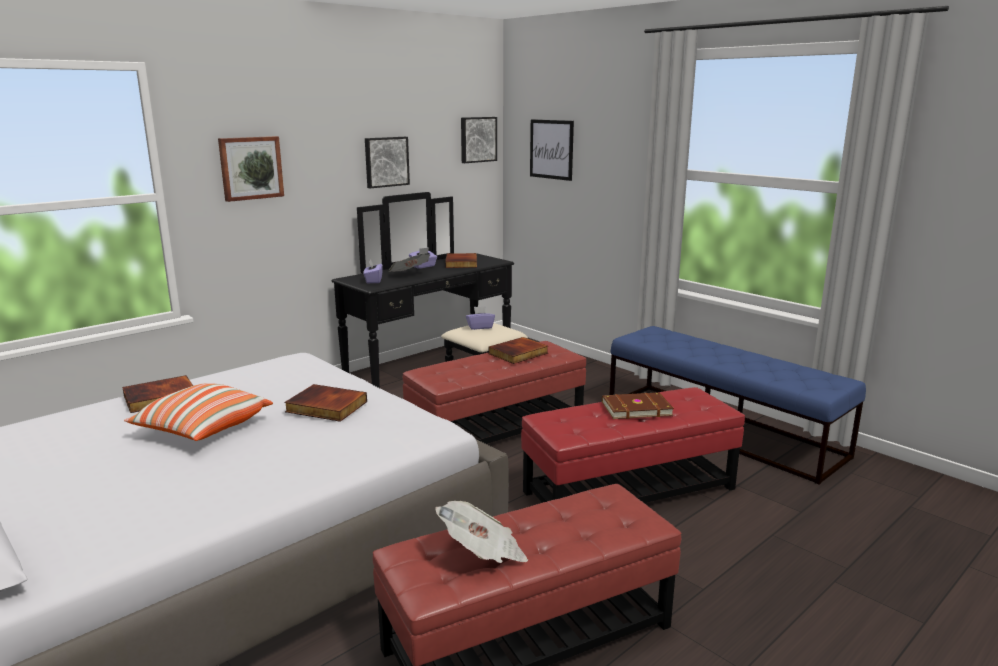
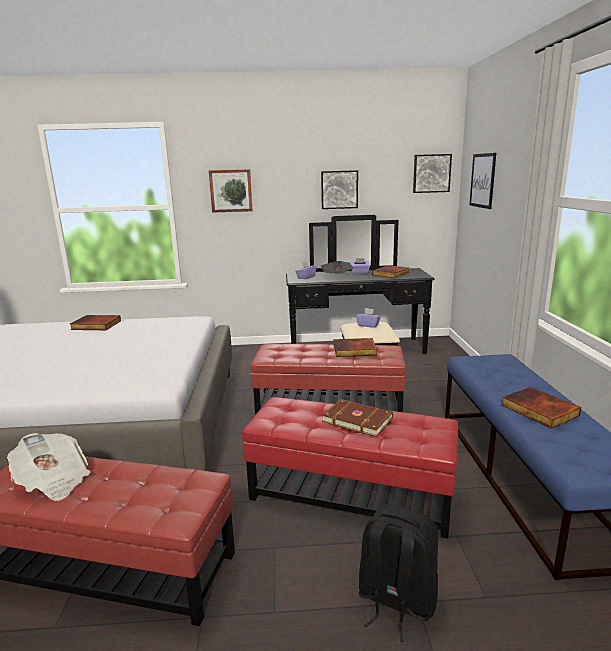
camera: 40 degrees right, 0 degrees up
(202, 429) = (73, 346): pillow -> none
(325, 407) = (139, 351): book -> book (538, 410)
(761, 541) = (395, 601): none -> black backpack

